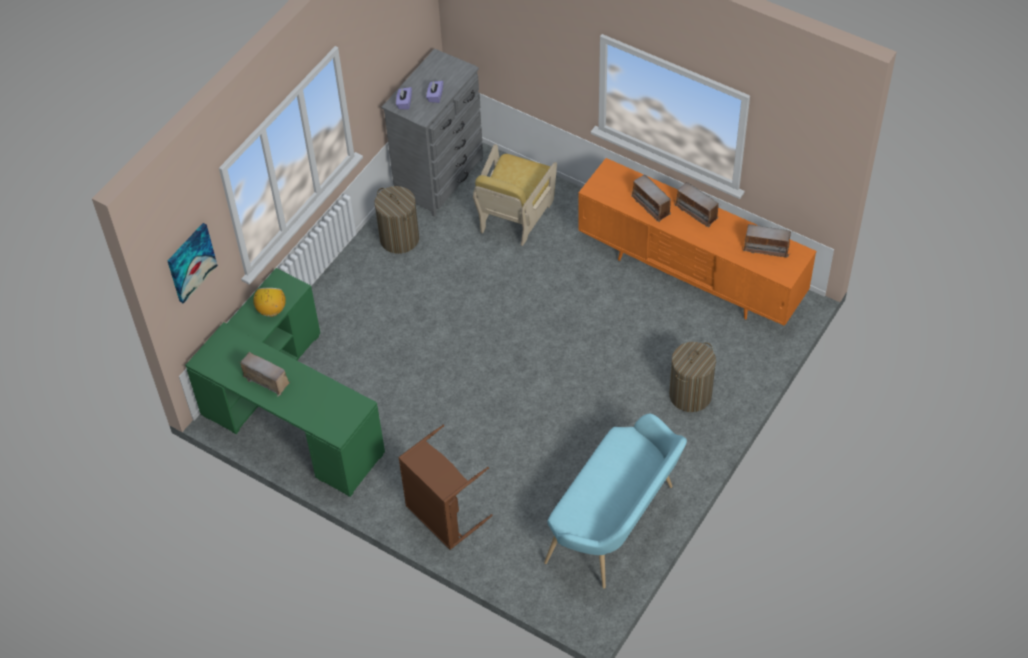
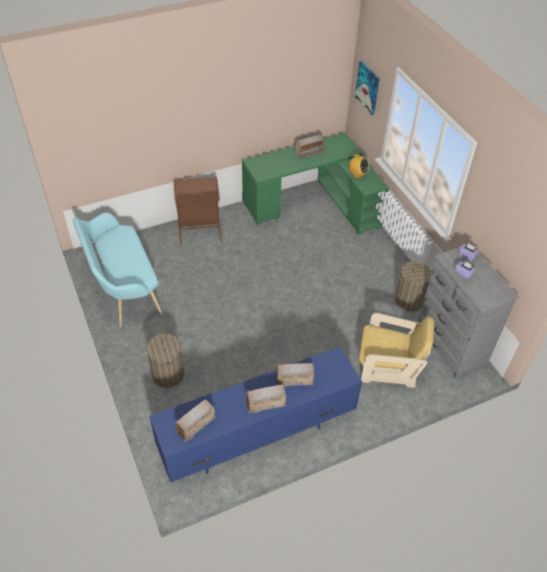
camera: 120 degrees right, 5 degrees down
(515, 215) = (388, 368): yellow armchair -> yellow armchair turned 135 degrees clockwise
(692, 276) = (257, 438): orange cabinet -> blue cabinet

